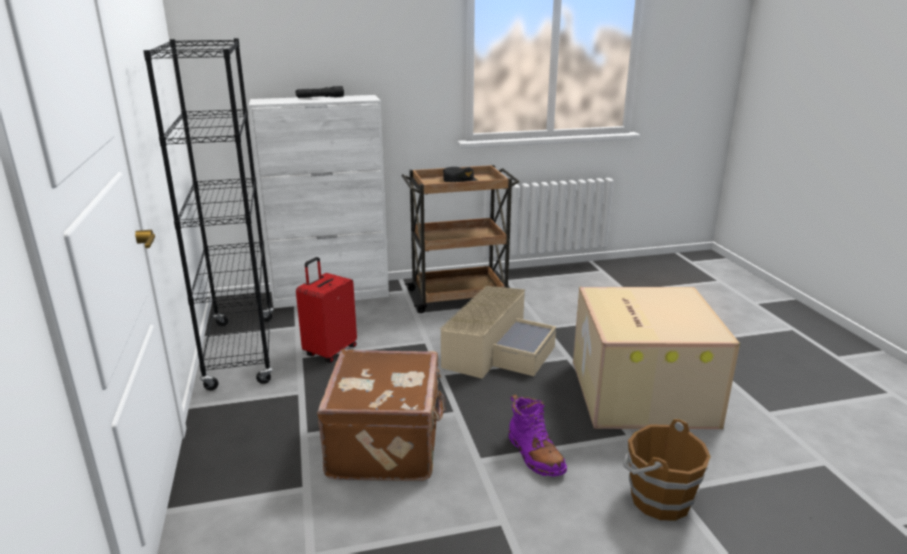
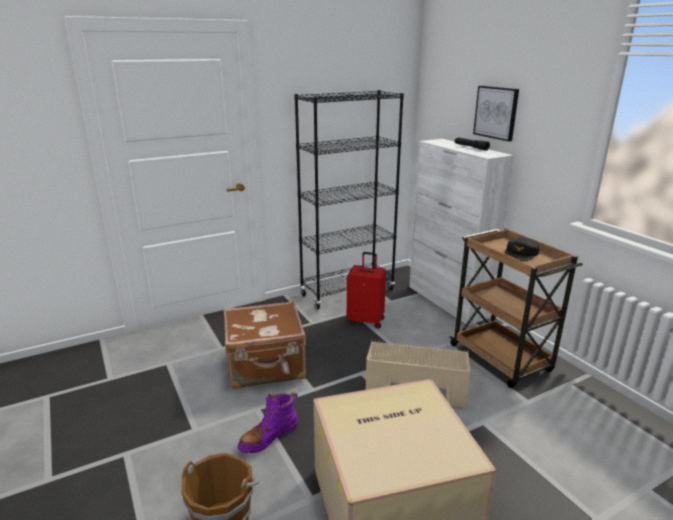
camera: 75 degrees right, 0 degrees up
(334, 52) = (496, 112): none -> picture

